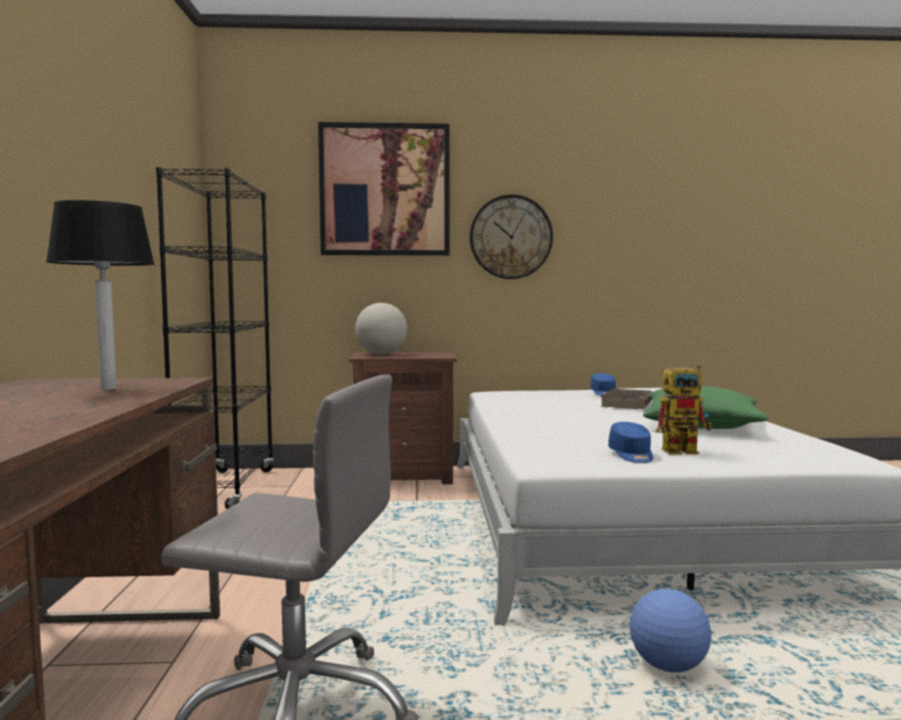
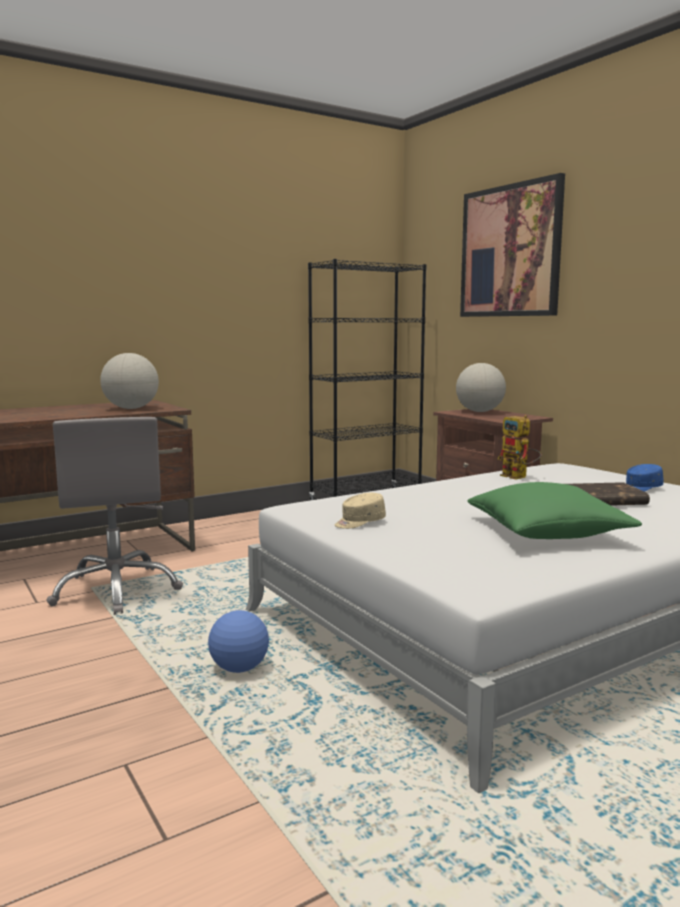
camera: 60 degrees right, 5 degrees up
(107, 388) = (131, 408): table lamp -> globe
(511, 237) = (616, 293): wall clock -> none
(631, 455) = (359, 522): blue cap -> beige cap
(686, 450) = (408, 534): toy robot -> toy robot (519, 477)

